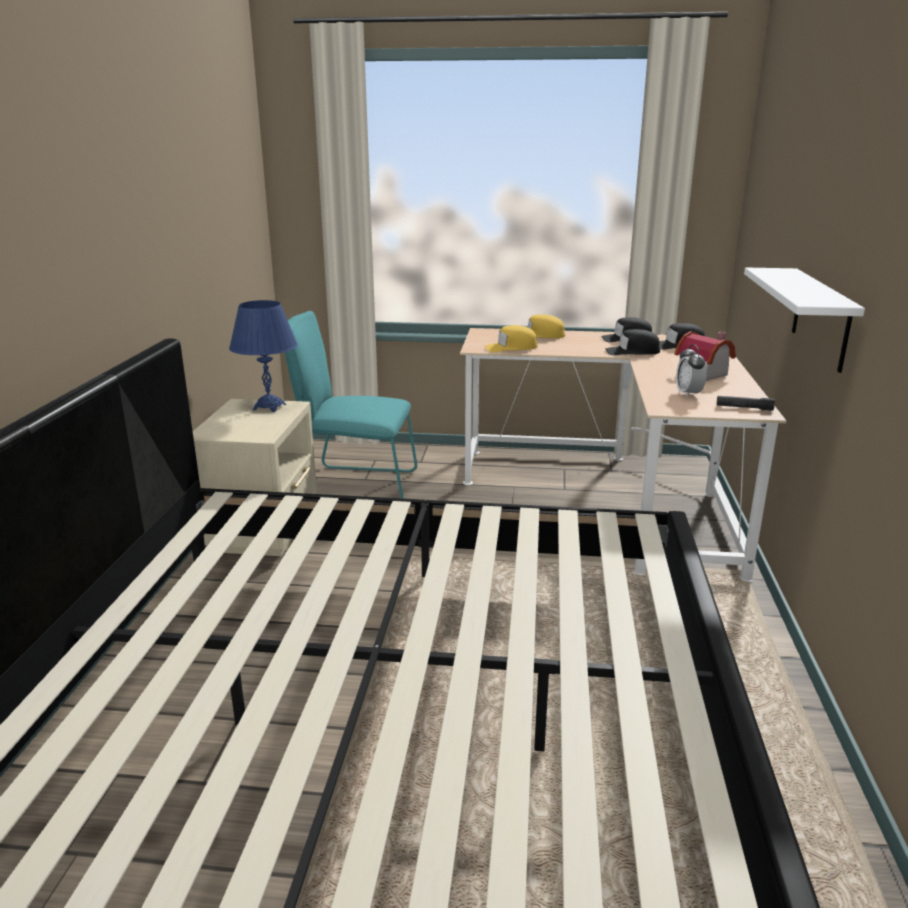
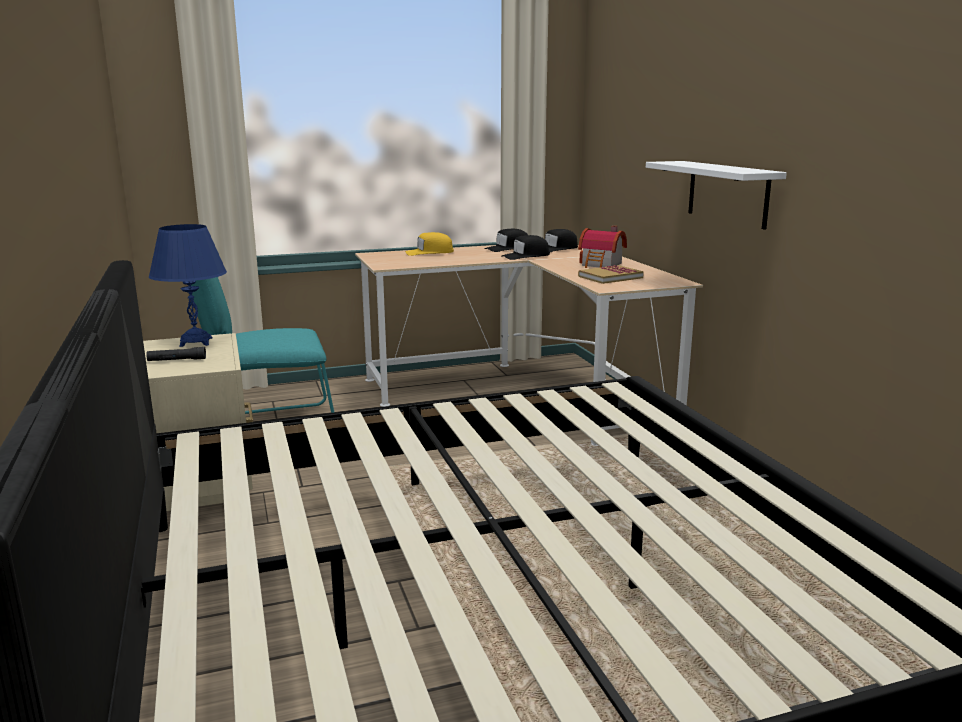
camera: 25 degrees left, 5 degrees down
(511, 348) = (416, 263): yellow cap -> none
(688, 394) = (610, 277): alarm clock -> book
(744, 408) = (663, 281): black flashlight -> black flashlight (177, 360)

